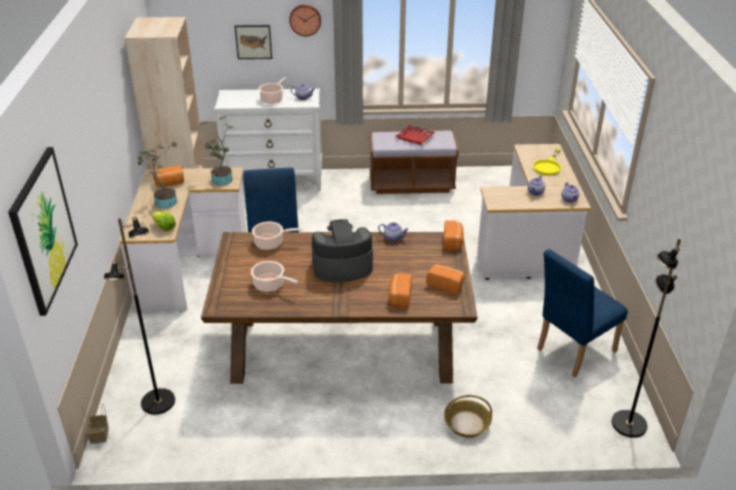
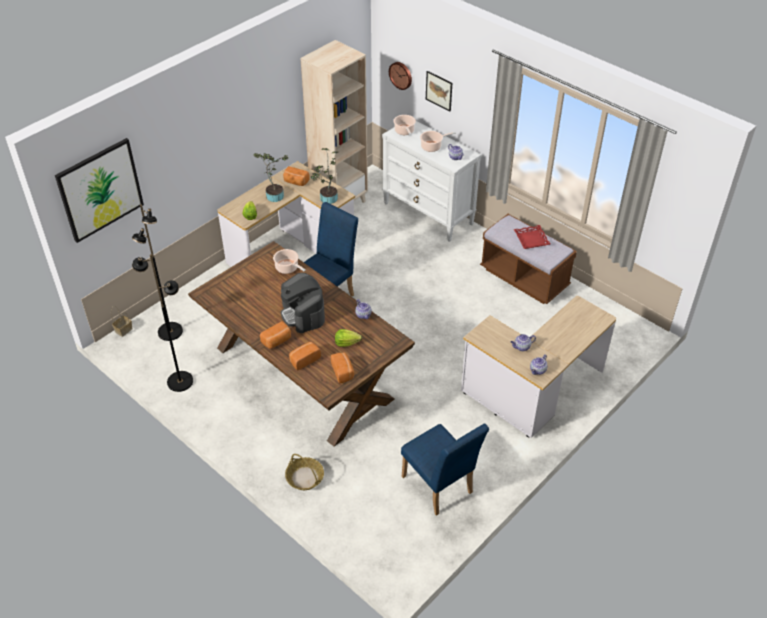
camera: 45 degrees right, 10 degrees up
(270, 285) = (248, 298): cooking pot -> cooking pot (404, 131)
(305, 19) = (479, 91): wall clock -> wall clock (401, 75)
(342, 267) = (303, 314): coffee machine -> coffee machine turned 150 degrees counterclockwise
(413, 264) = (346, 343): none -> lettuce
(453, 242) = (395, 345): bread -> bread (277, 341)
(548, 166) = (571, 332): yellow frying pan -> none
(571, 352) = (440, 488): blue chair -> blue chair turned 135 degrees counterclockwise
(628, 424) = (399, 562): black floor lamp -> black floor lamp (180, 381)

